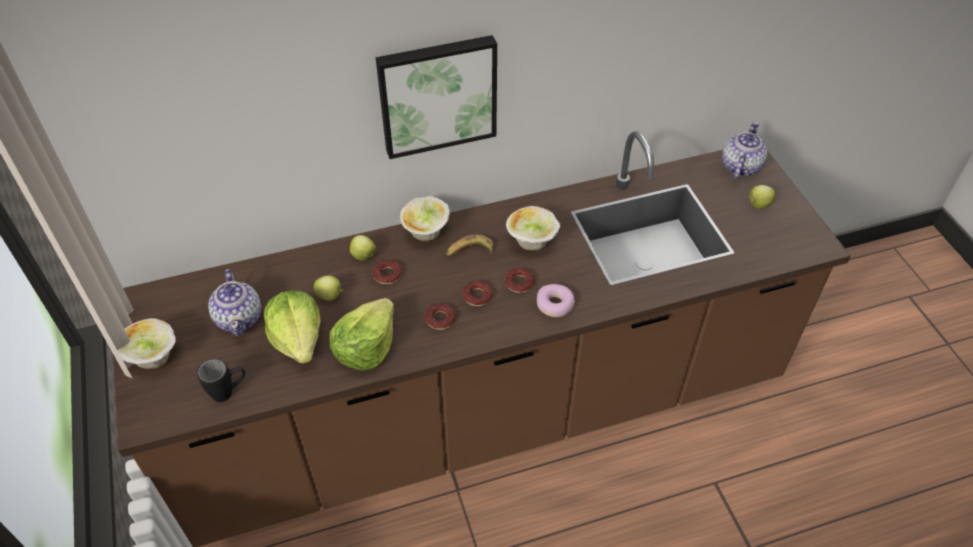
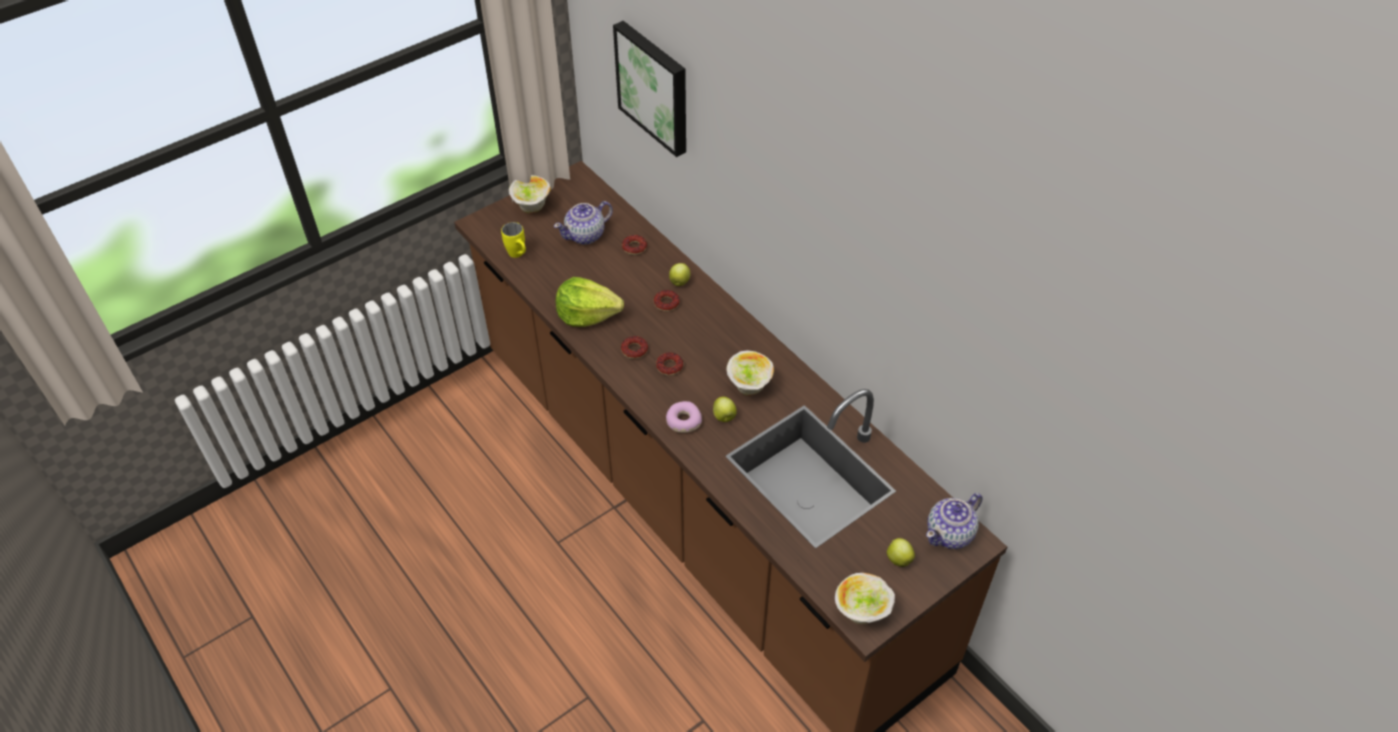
camera: 70 degrees right, 0 degrees up
(229, 392) = (518, 255): black mug -> yellow mug
(298, 339) = (579, 274): lettuce -> none
(330, 296) = (629, 277): apple -> apple (724, 417)
(427, 233) = (724, 313): bowl -> bowl (861, 613)
(437, 94) = (768, 215): picture -> picture (655, 87)
(469, 251) = (718, 347): banana -> none
(519, 282) = (697, 390): donut -> donut (634, 247)
(740, 166) = (950, 533): teapot -> teapot turned 135 degrees clockwise

